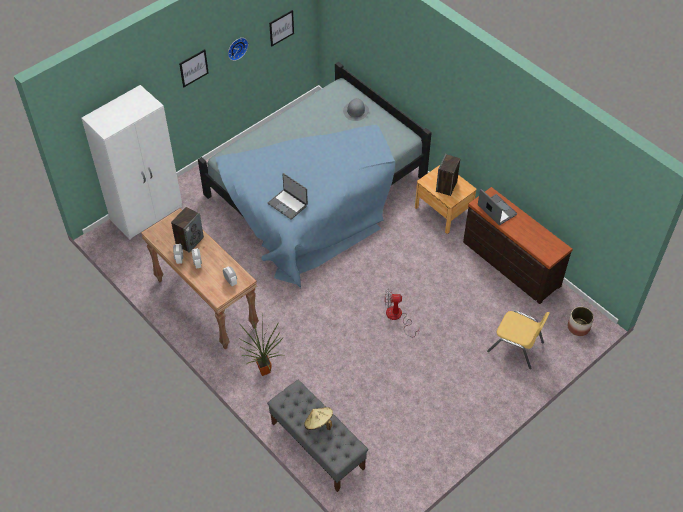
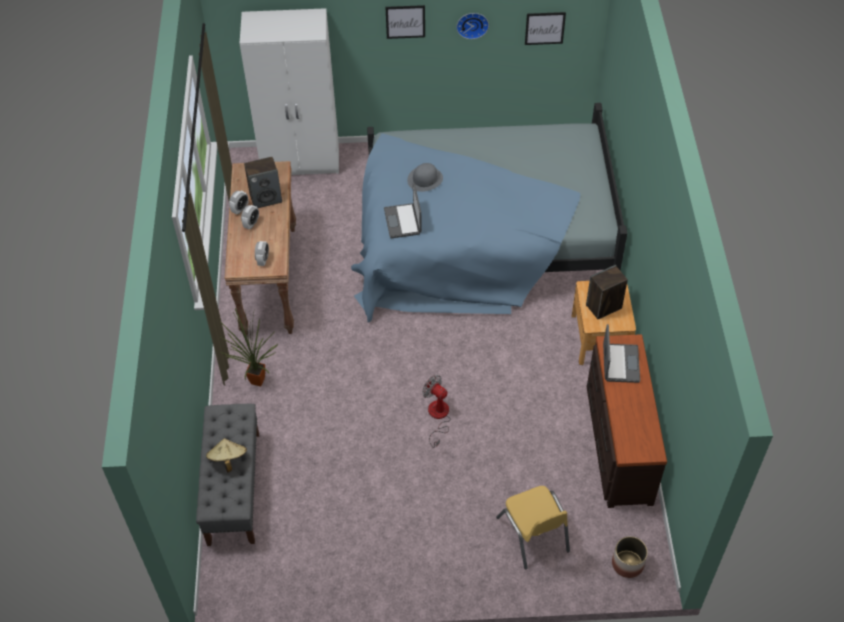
camera: 40 degrees right, 0 degrees up
(356, 111) = (573, 166): grey hat -> grey hat (425, 179)

